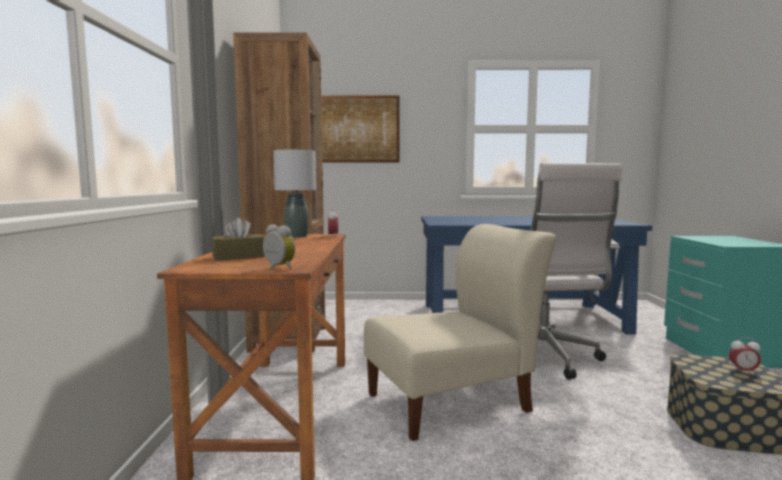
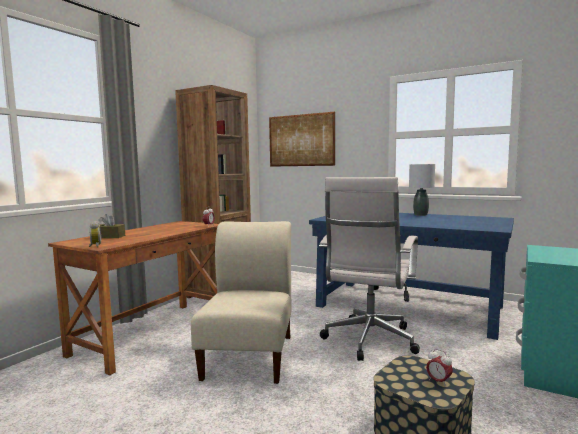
camera: 30 degrees right, 0 degrees up
(296, 236) = (190, 224): grey table lamp -> grey table lamp (420, 215)
(454, 401) = (250, 354): beige chair -> beige chair turned 90 degrees counterclockwise

